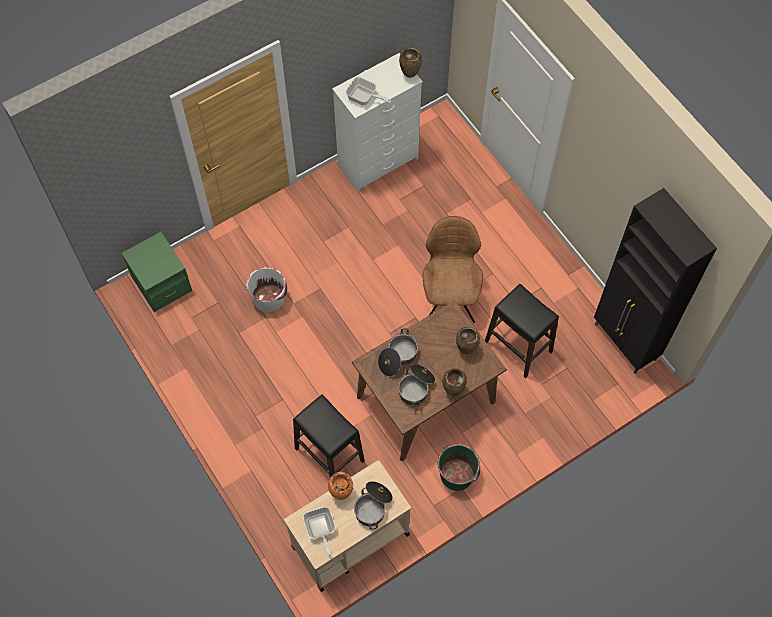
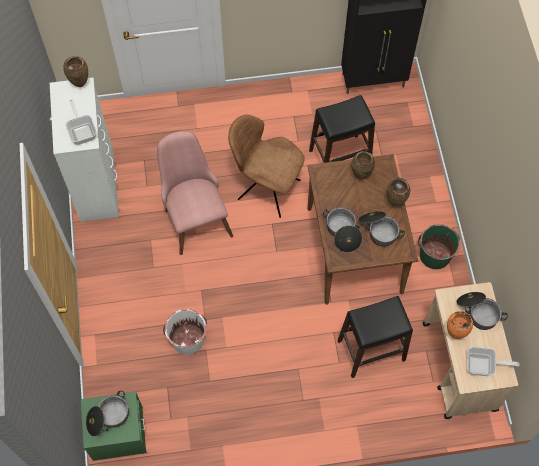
camera: 65 degrees left, 0 degrees up
(154, 258) = (108, 417): none -> cooking pot
(364, 98) = (82, 131): frying pan -> frying pan turned 75 degrees counterclockwise
(390, 250) = (194, 215): none -> pink chair

